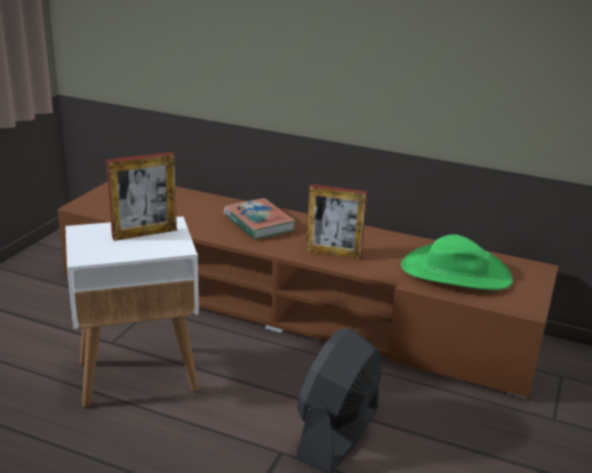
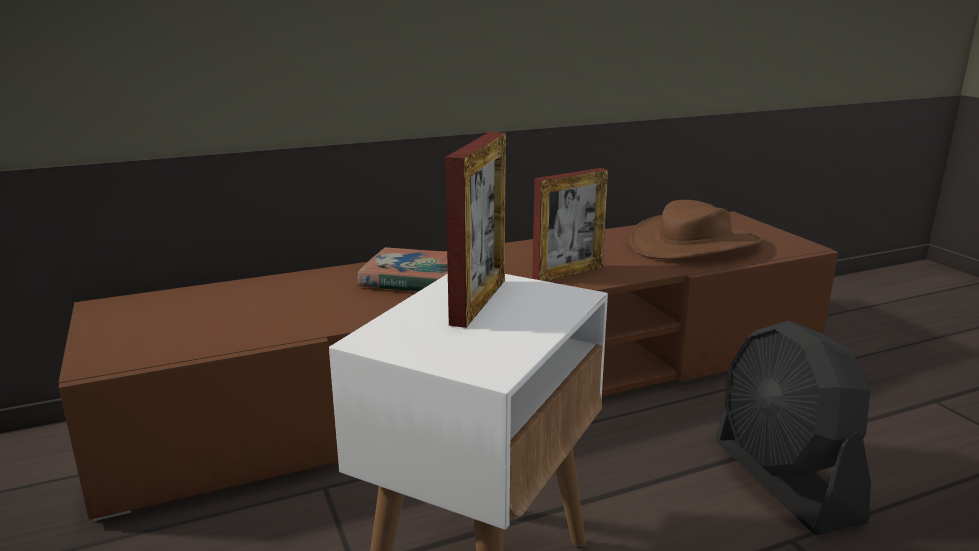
camera: 45 degrees left, 5 degrees down
(455, 273) = (695, 245): green hat -> brown hat

